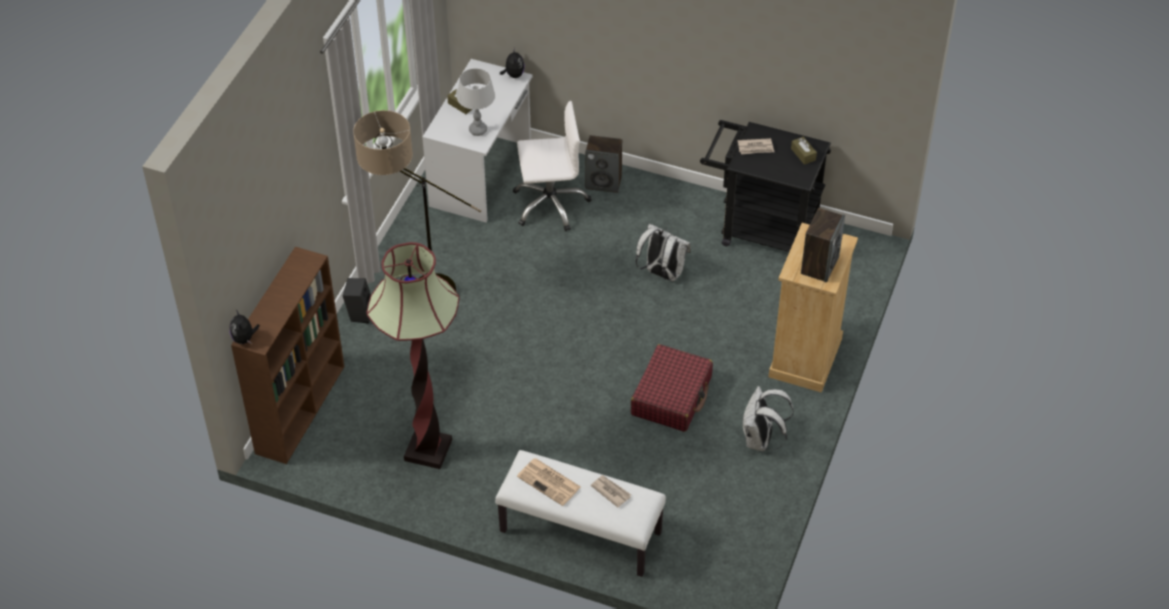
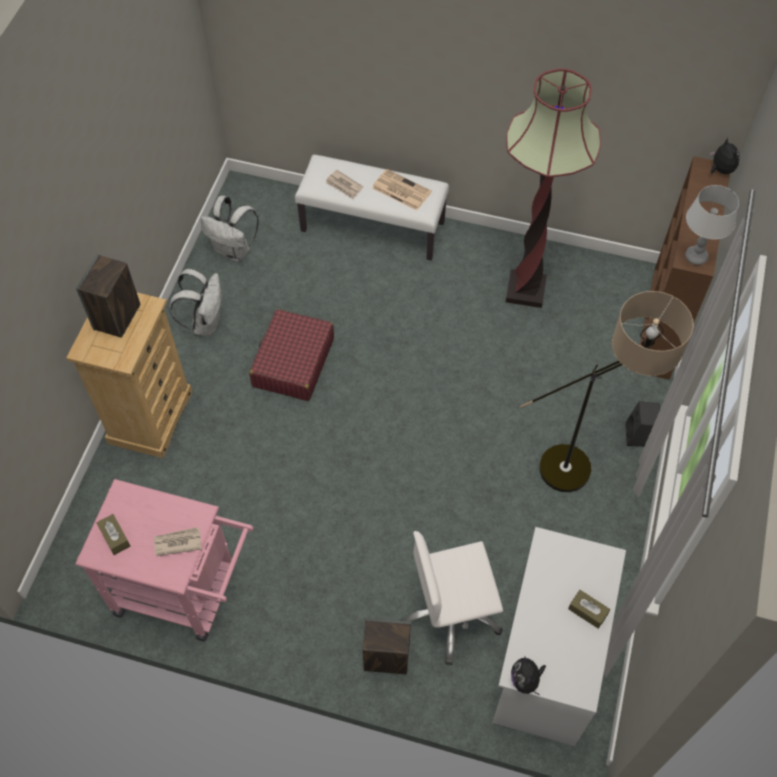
camera: 175 degrees right, 10 degrees up
(478, 130) = (554, 567): grey table lamp -> grey table lamp (696, 257)
(662, 273) = (306, 516): white backpack -> white backpack (234, 250)
(760, 230) = (186, 592): black cart -> pink cart

